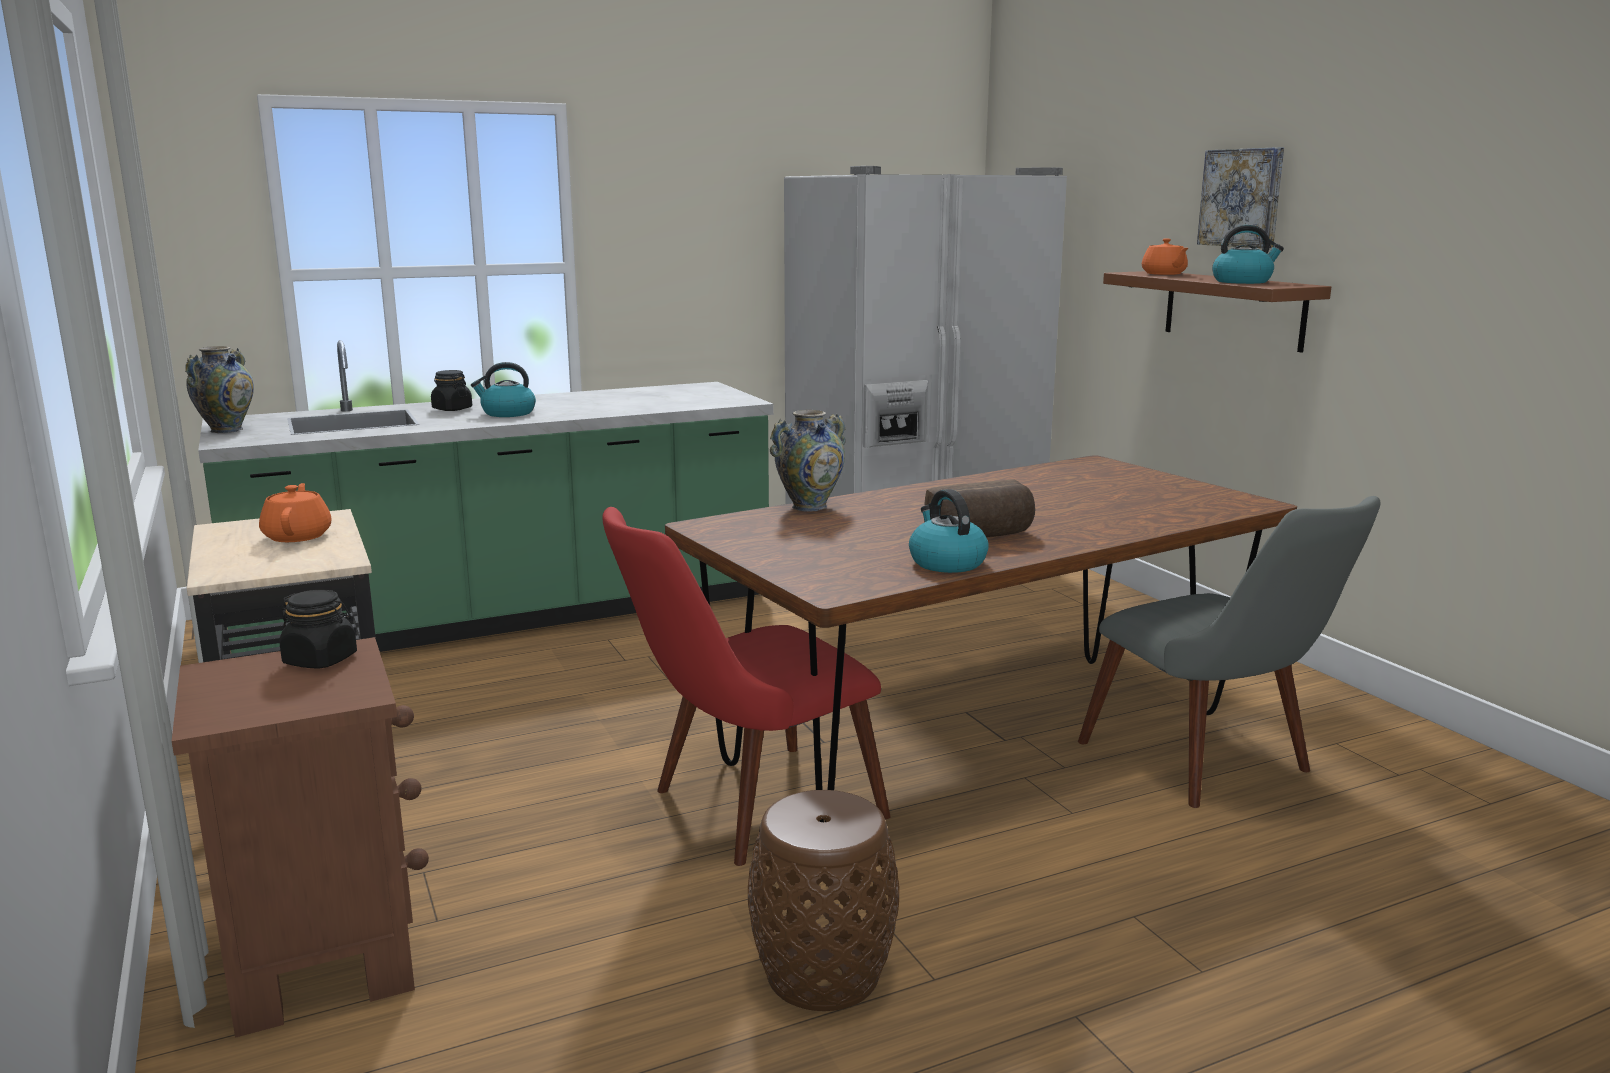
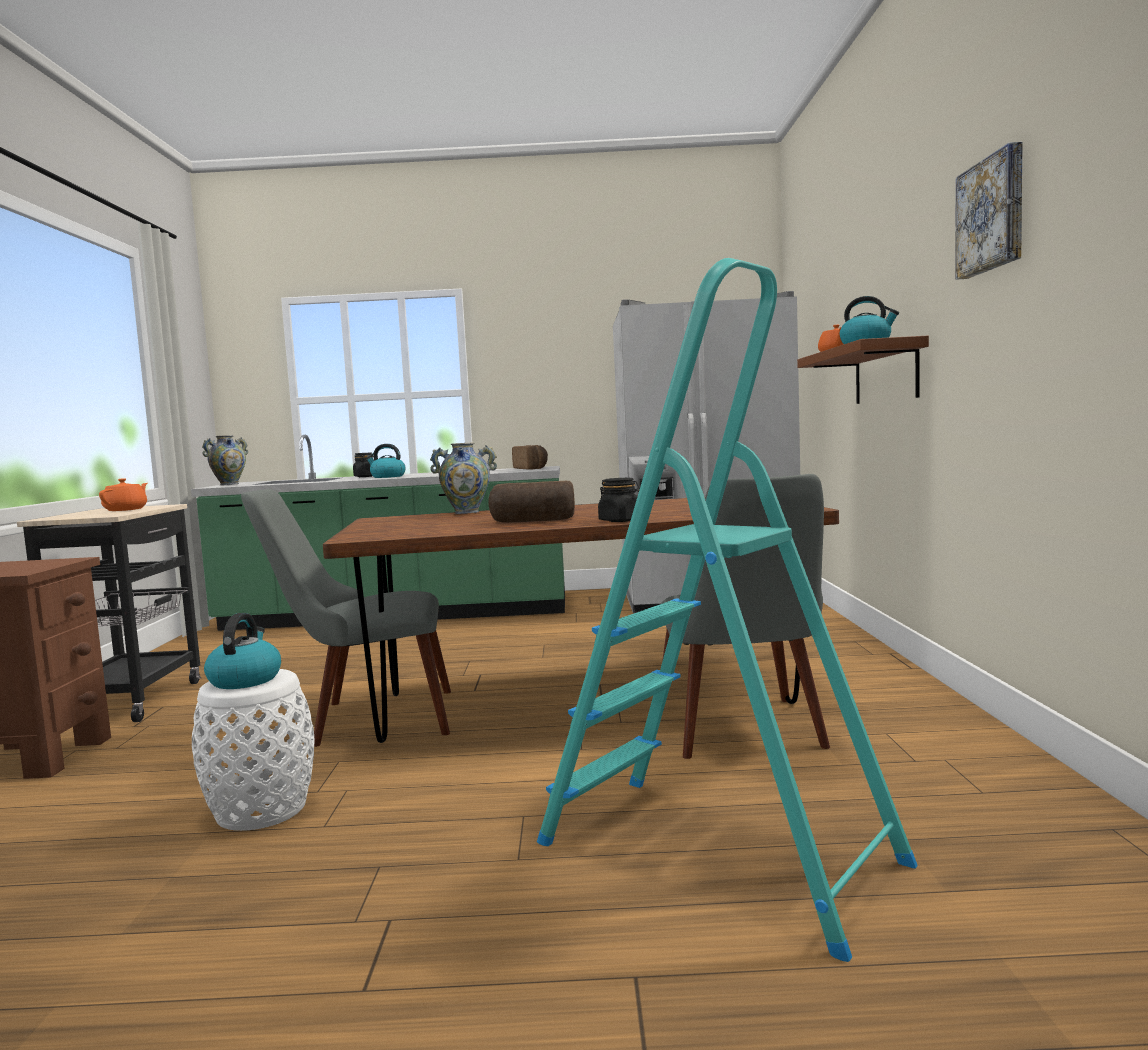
camera: 25 degrees right, 10 degrees down
(321, 660) = (49, 562): black jar -> black jar (621, 520)
(706, 393) = (532, 468): none -> bread
(743, 811) = (363, 719): red chair -> grey chair
(823, 975) = (261, 811): brown stool -> white stool
(946, 562) = (467, 530): kettle -> kettle (245, 680)
(1243, 198) = (884, 281): picture -> picture (993, 215)
(1365, 920) = (714, 852): none -> turquoise step ladder

